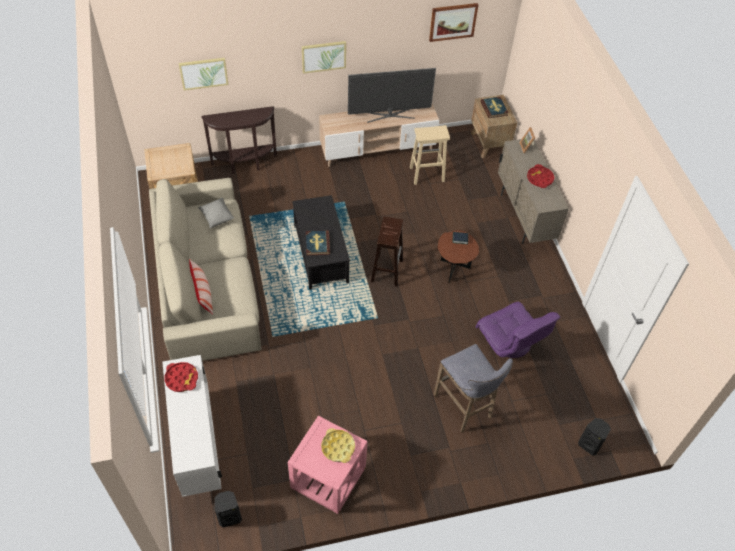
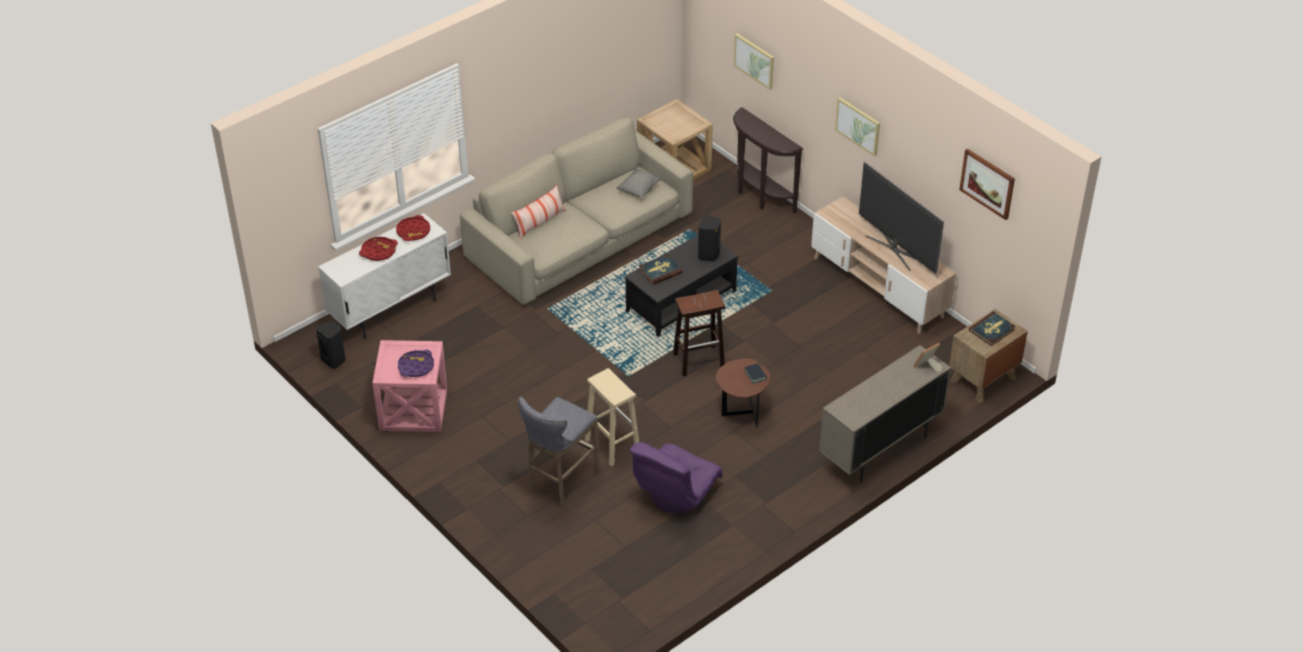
camera: 65 degrees right, 10 degrees down
(338, 447) = (416, 366): yellow tray -> purple tray
(426, 174) = (875, 342): beige stool -> beige stool (611, 444)
(540, 178) = (882, 393): red tray -> red tray (378, 251)
(590, 444) = (581, 602): black speaker -> black speaker (709, 254)

